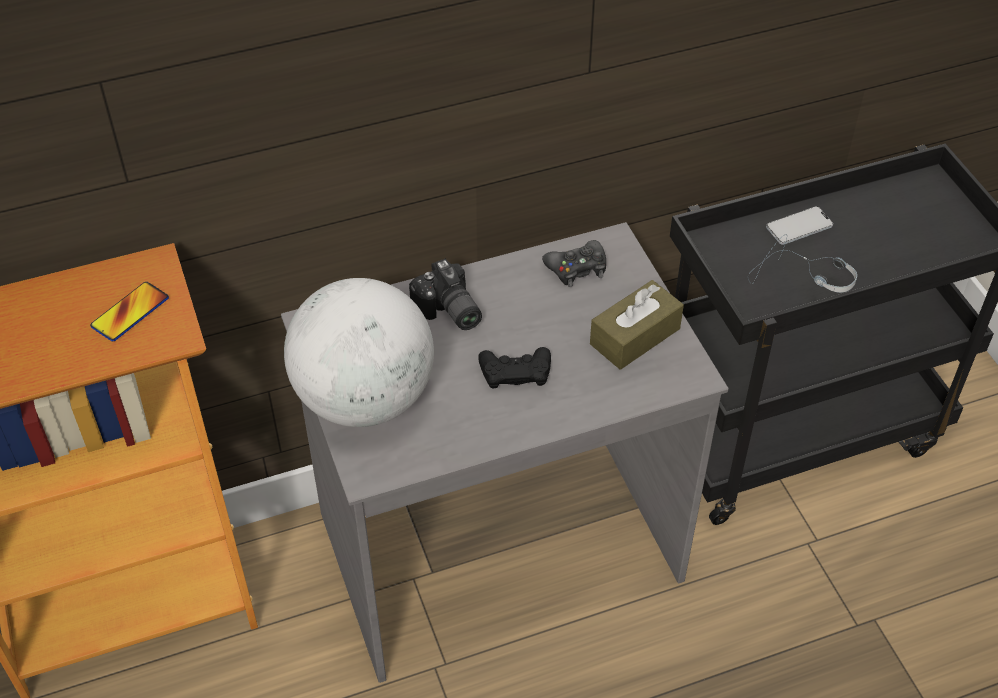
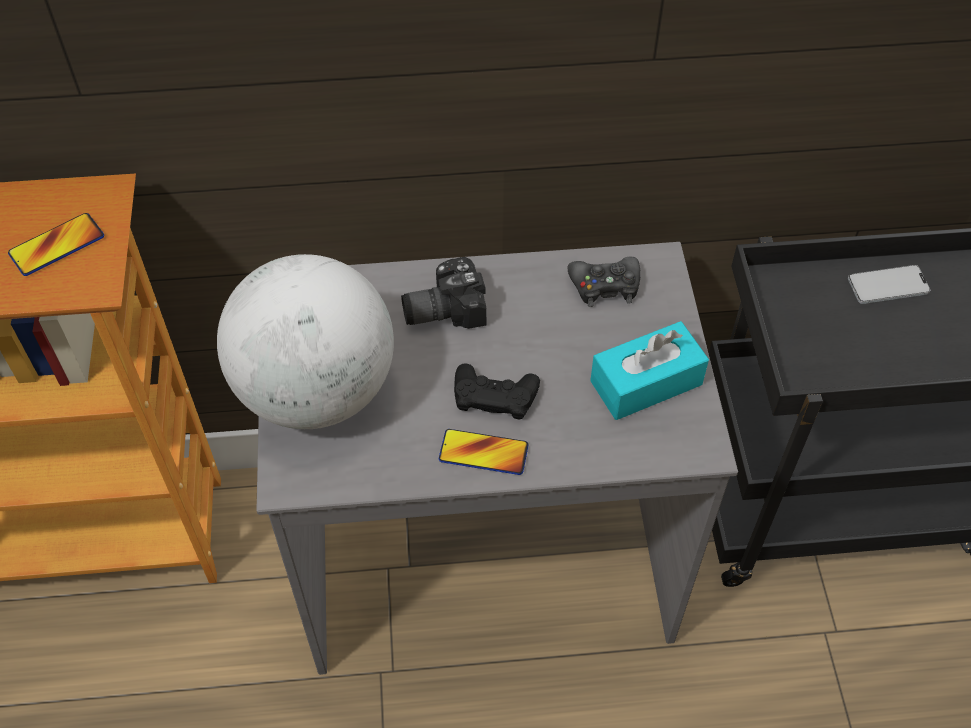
camera: 15 degrees right, 5 degrees up
(448, 312) = (442, 308): camera -> camera turned 90 degrees clockwise
(522, 417) = (483, 453): none -> phone
(635, 336) = (646, 383): brown tissue box -> turquoise tissue box
(801, 292) = (866, 367): headphones -> none

